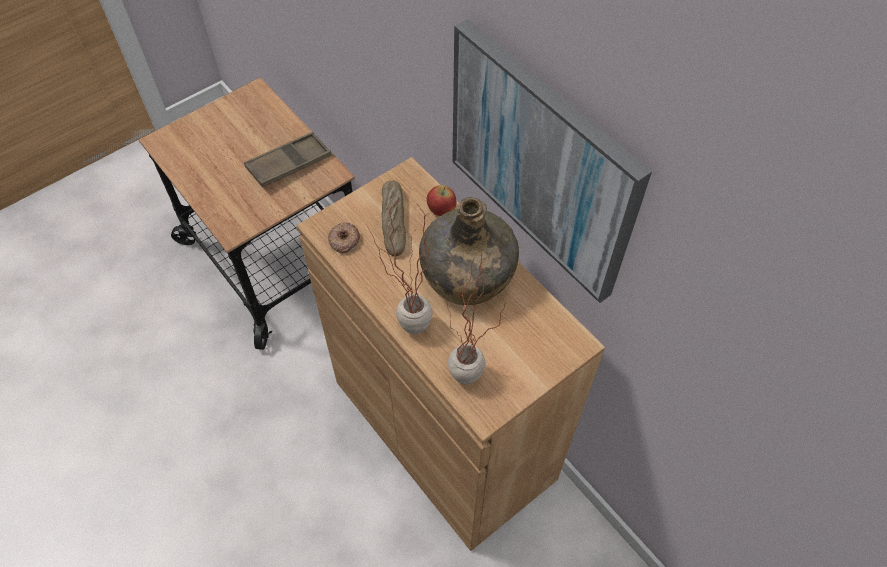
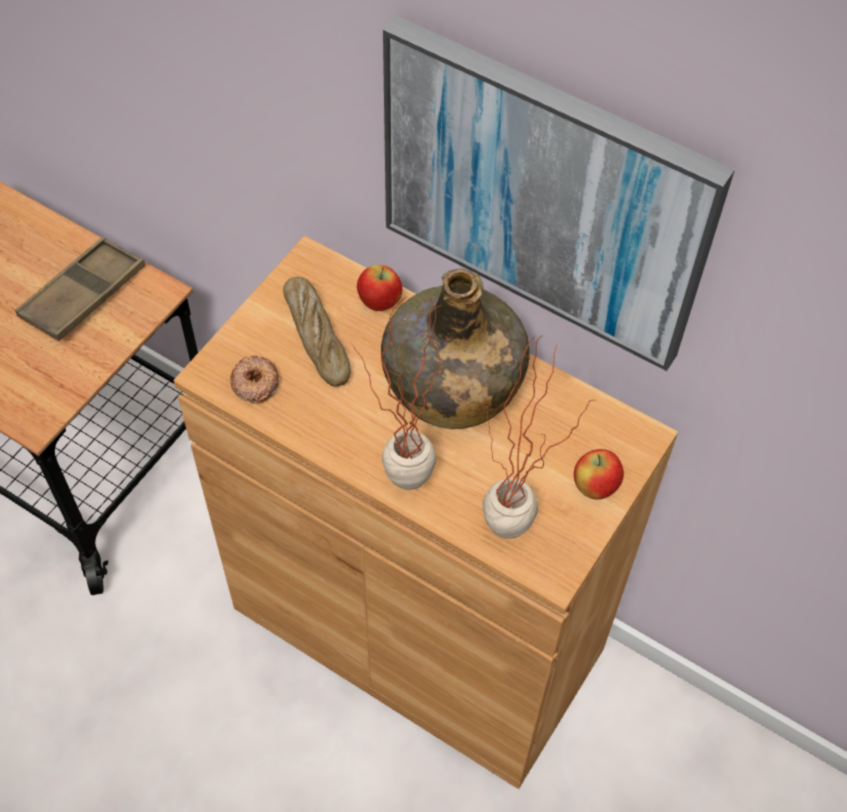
camera: 20 degrees left, 0 degrees up
(533, 367) = (595, 487): none -> apple

